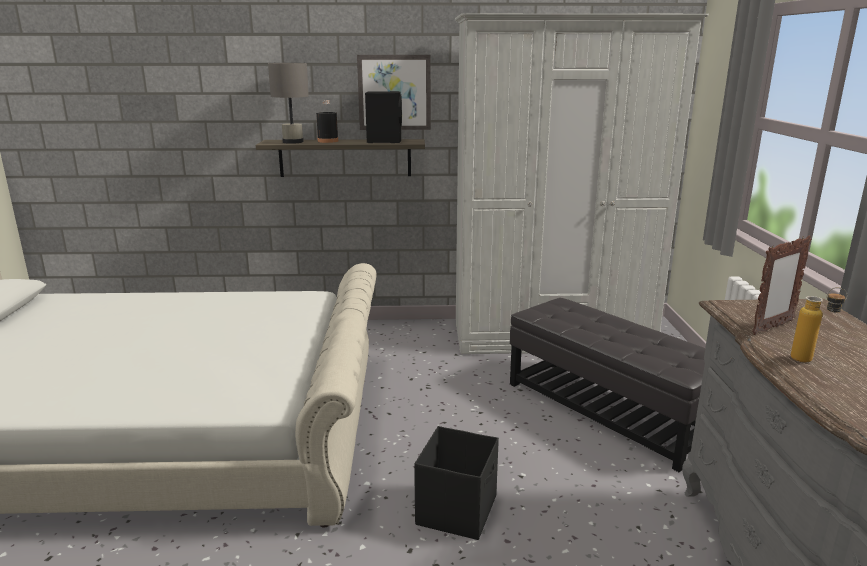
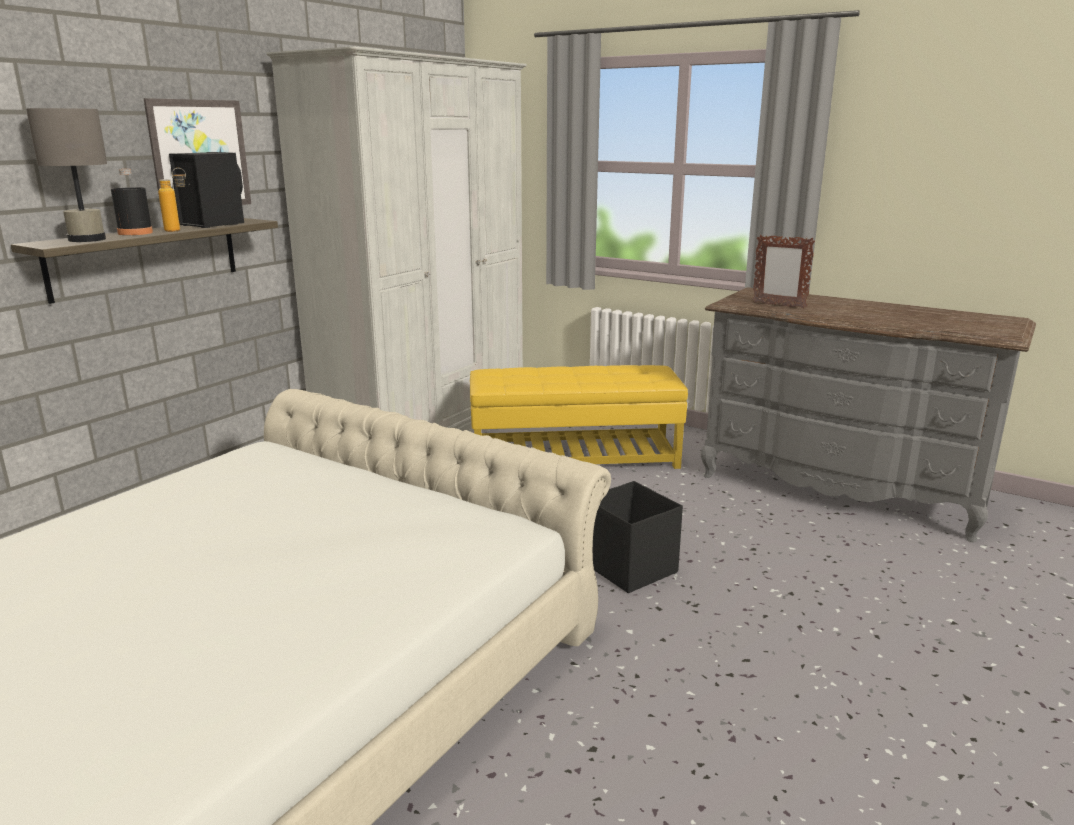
camera: 55 degrees left, 0 degrees up
(608, 410) = (574, 456): black ottoman -> yellow ottoman
(772, 327) = (778, 305): picture frame -> picture frame turned 120 degrees clockwise
(810, 360) = (833, 312): bottle -> bottle (179, 230)

